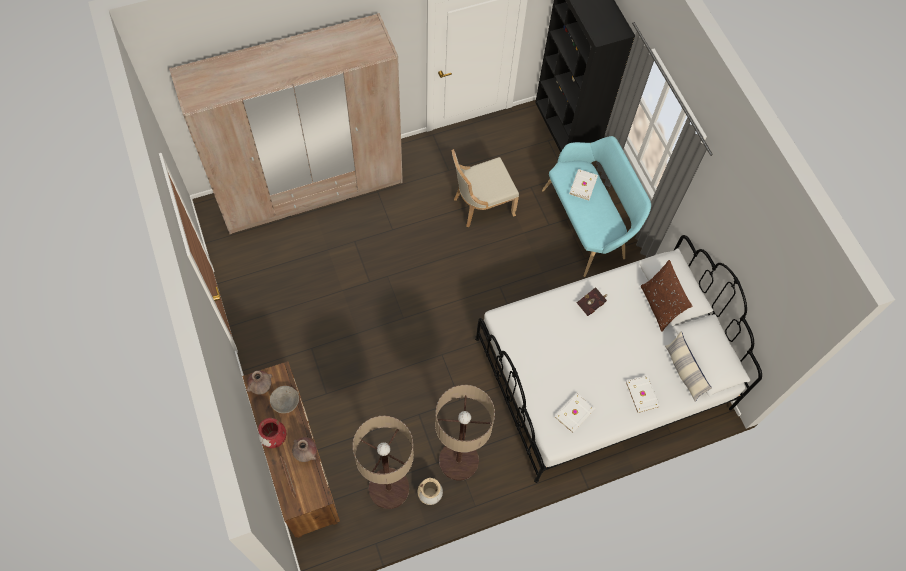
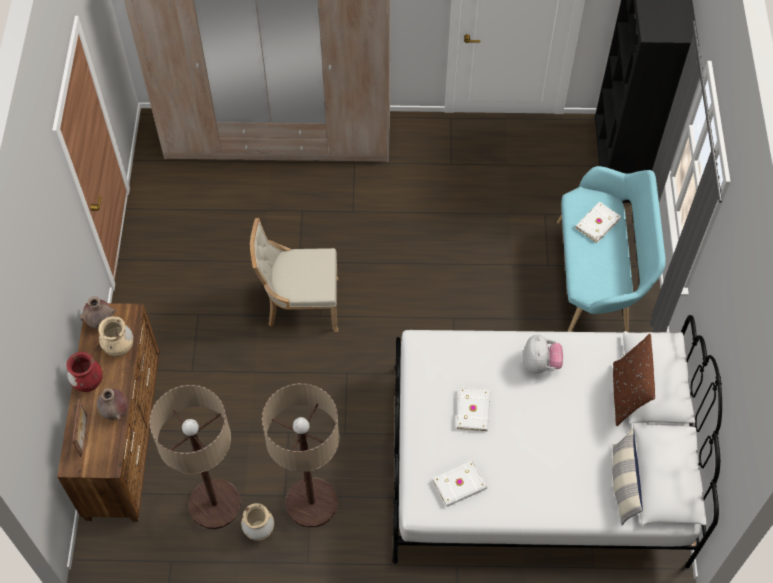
camera: 25 degrees right, 5 degrees down
(285, 402) = (119, 347): grey bowl -> beige vase
(481, 206) = (472, 217): beige chair -> beige chair (300, 305)
(591, 304) = (540, 364): red book -> plush toy
(642, 394) = (557, 492): white book -> white book (474, 410)

